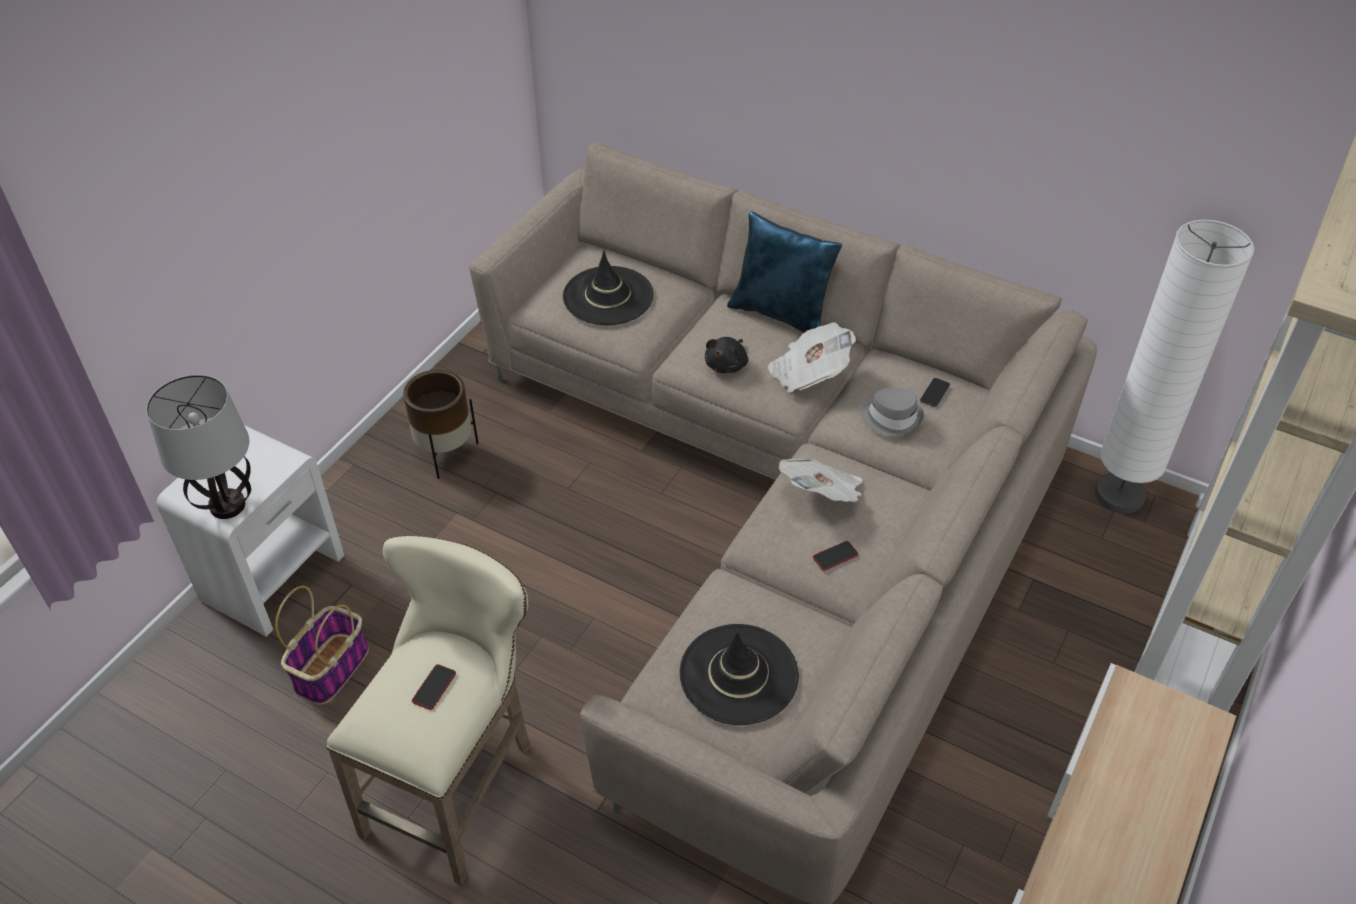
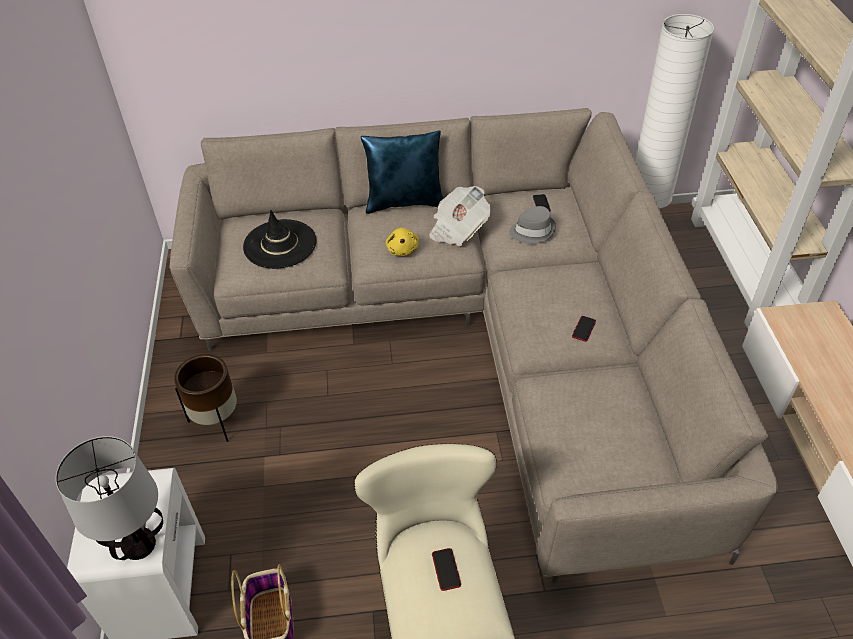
camera: 35 degrees left, 0 degrees up
(727, 365) = (402, 249): black plush toy -> yellow plush toy
(738, 674) = (604, 434): black hat -> none
(822, 494) = (539, 297): newspaper -> none

